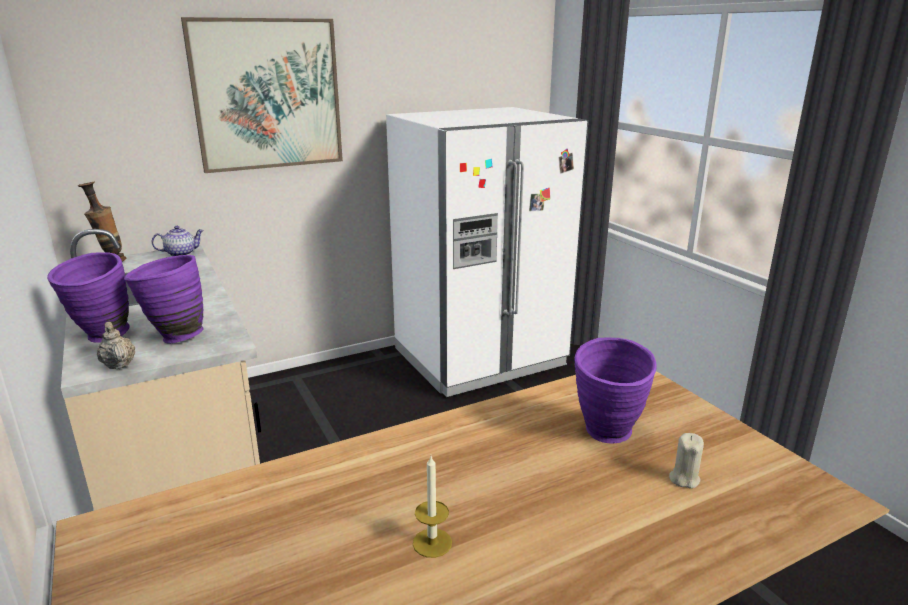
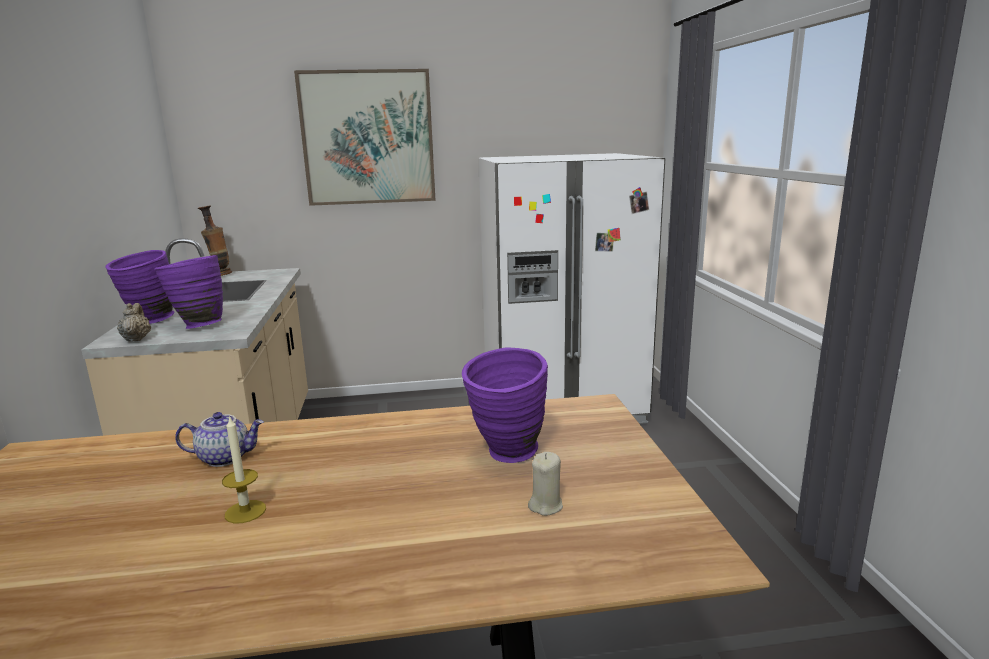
camera: 20 degrees right, 5 degrees down
(181, 253) = (277, 272): teapot -> teapot (225, 457)

